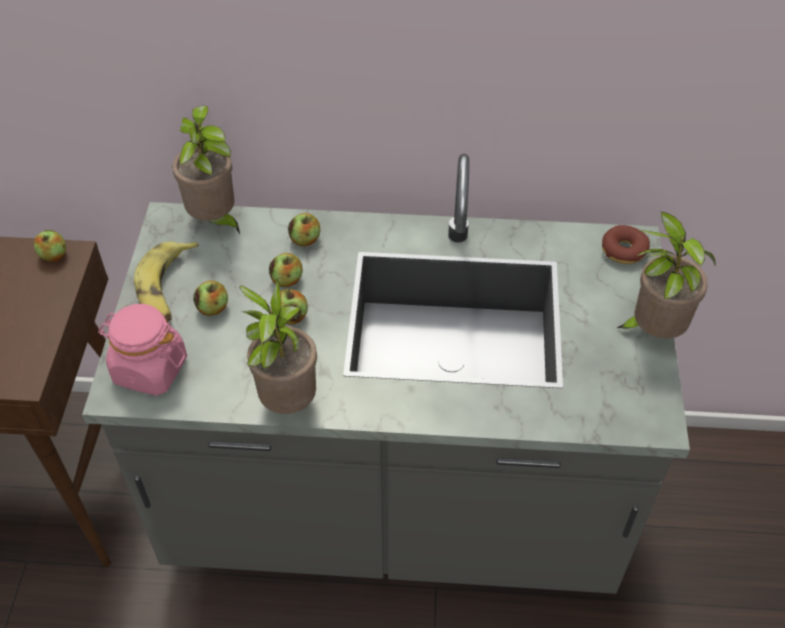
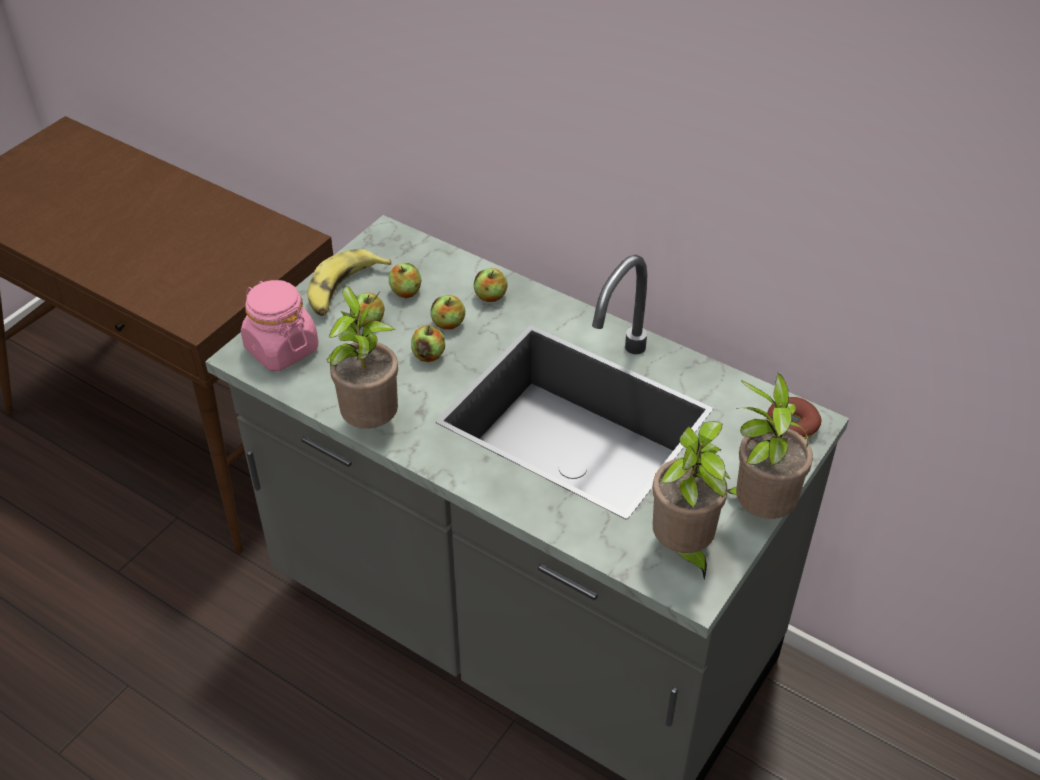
camera: 30 degrees right, 5 degrees down
(53, 255) = (289, 235): apple -> apple (406, 292)
(215, 221) = (425, 251): potted plant -> potted plant (683, 549)

